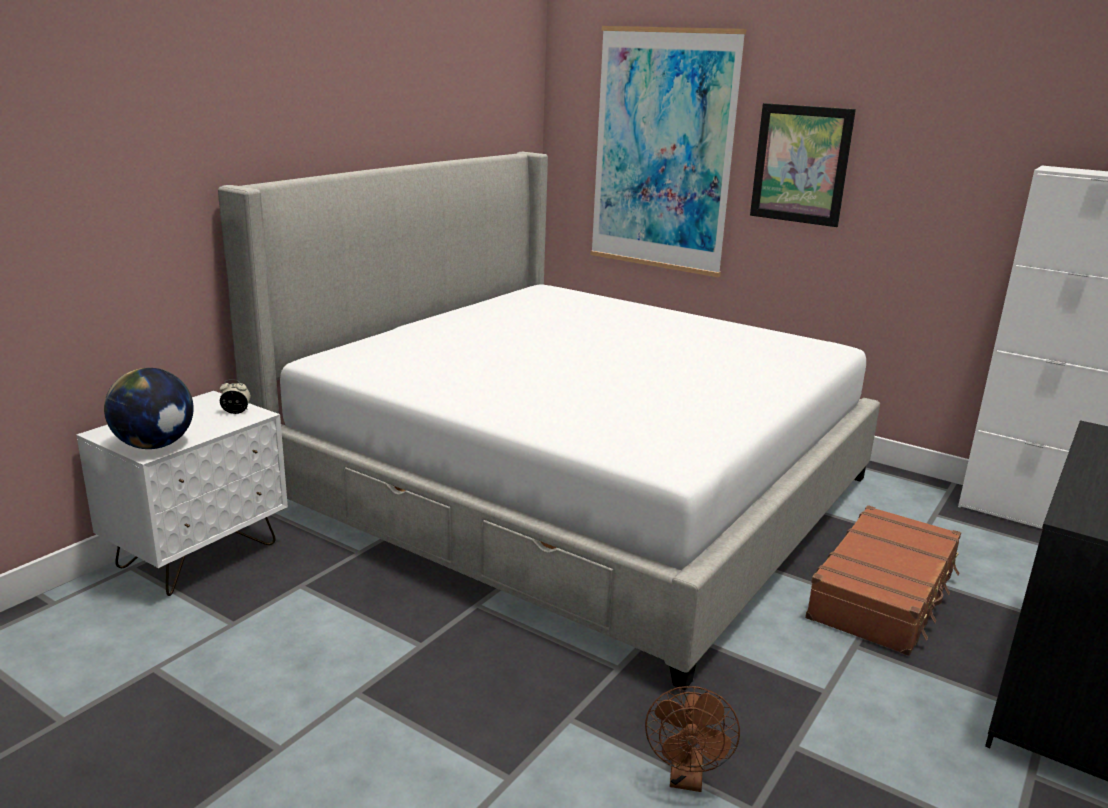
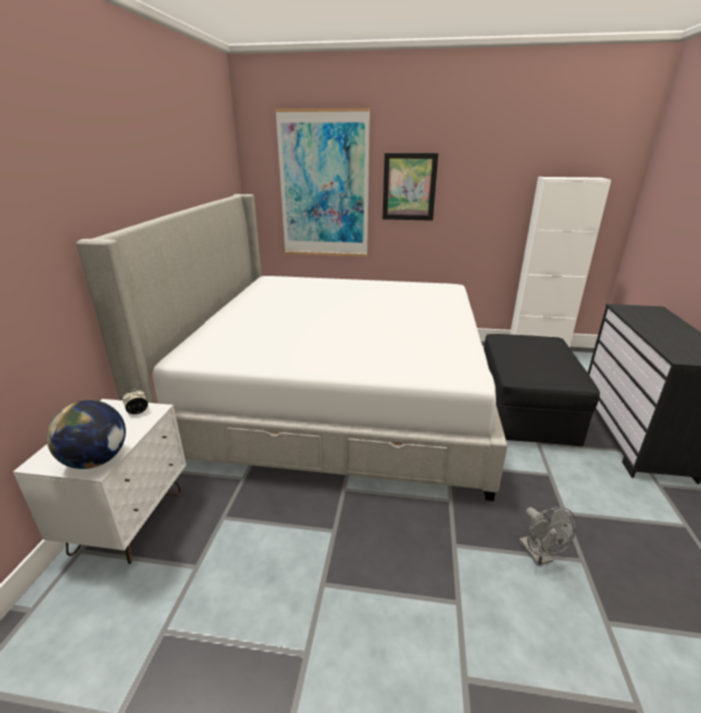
camera: 25 degrees left, 5 degrees up
(687, 778) = (539, 556): brown fan -> grey fan
(884, 594) = (525, 410): brown suitcase -> black ottoman

